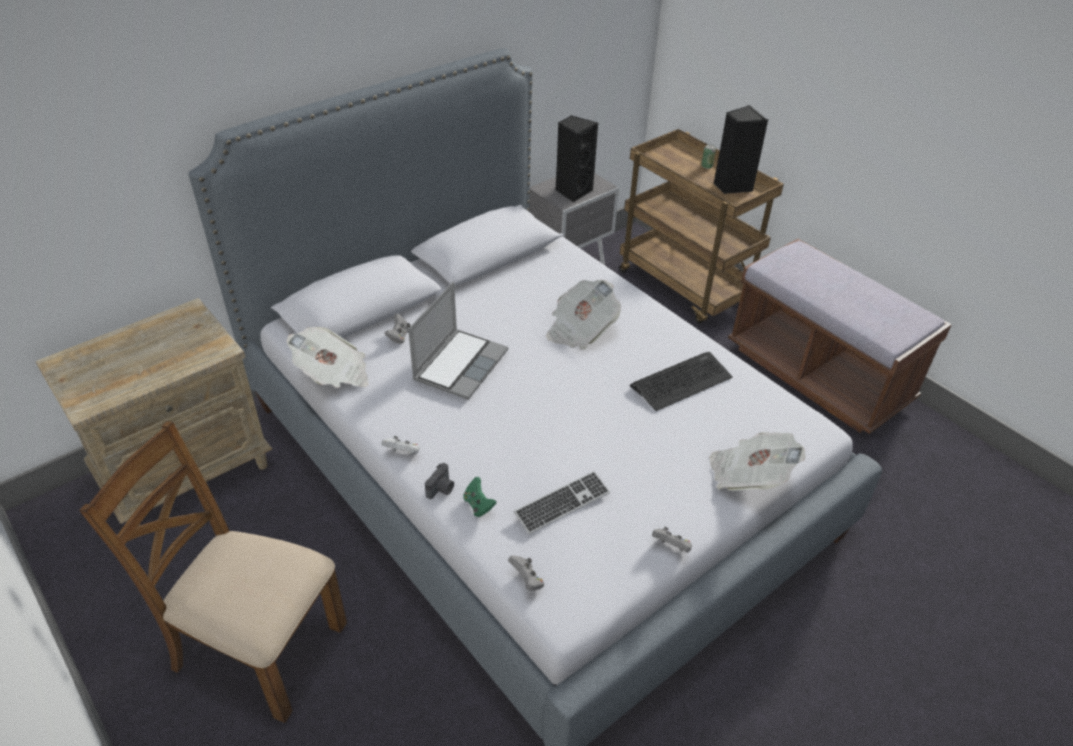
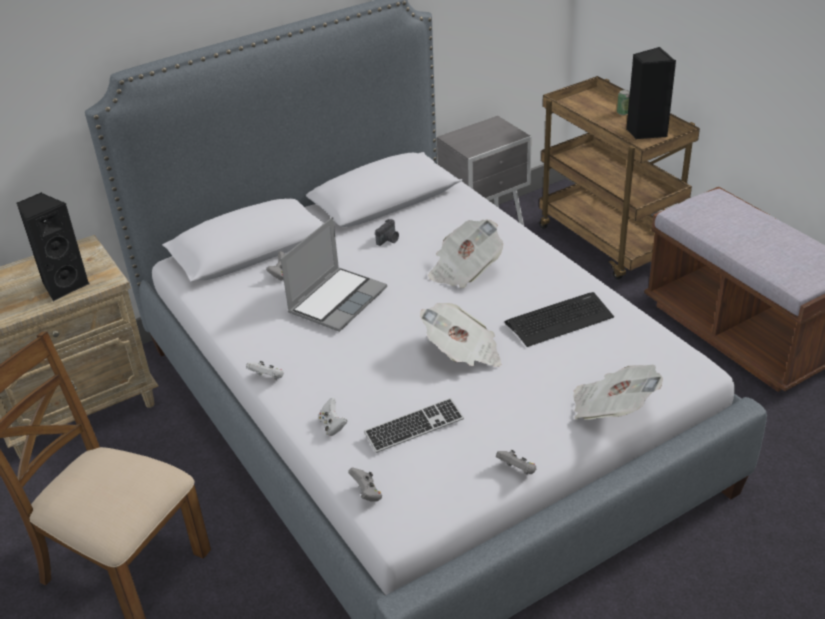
camera: 10 degrees right, 5 degrees down
(333, 374) = (213, 307): newspaper -> newspaper (463, 353)
(441, 489) = (299, 411): camera -> camera (388, 240)
(478, 505) = (332, 426): green game controller -> white game controller
(573, 191) = (482, 140): black speaker -> black speaker (64, 285)

